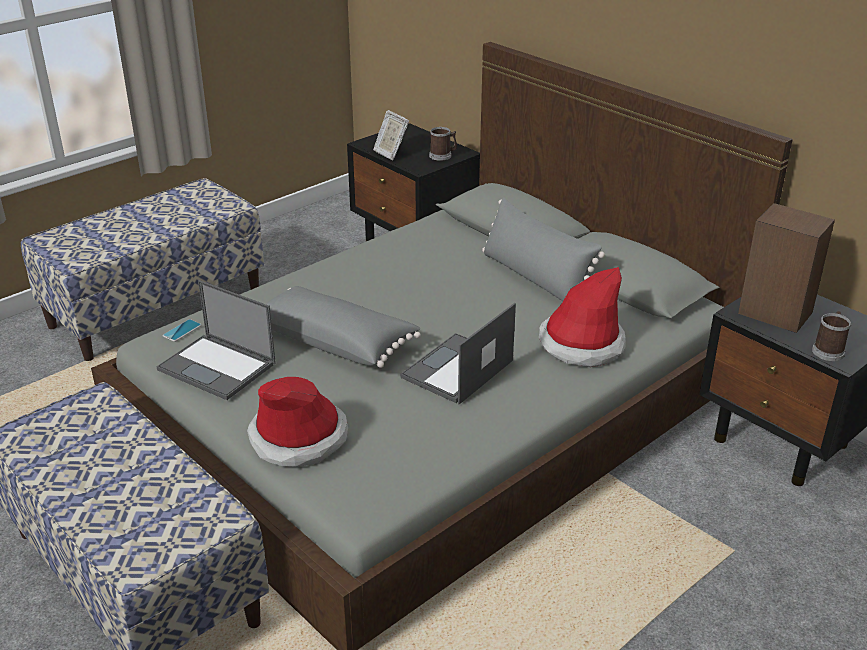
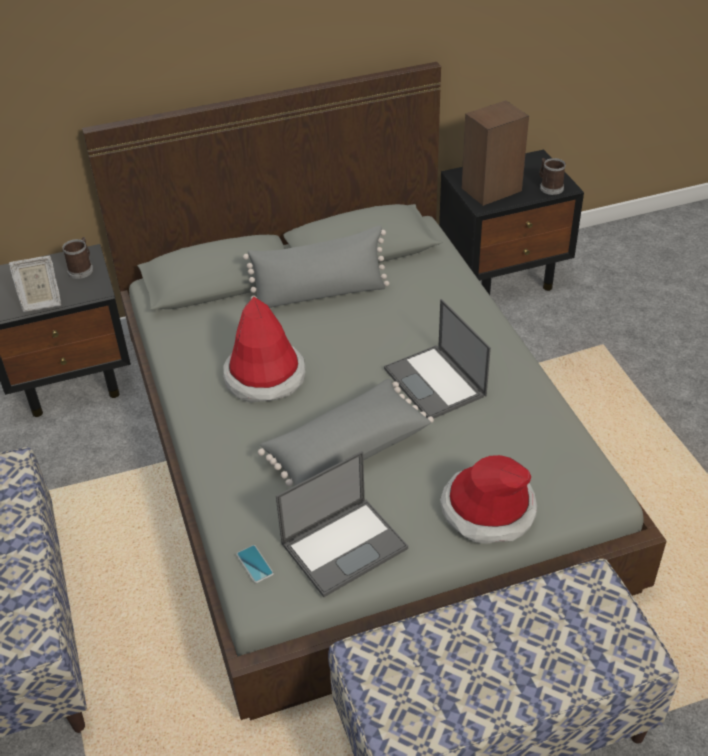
camera: 65 degrees left, 10 degrees up
(581, 345) = (437, 303): hat -> hat (265, 377)

